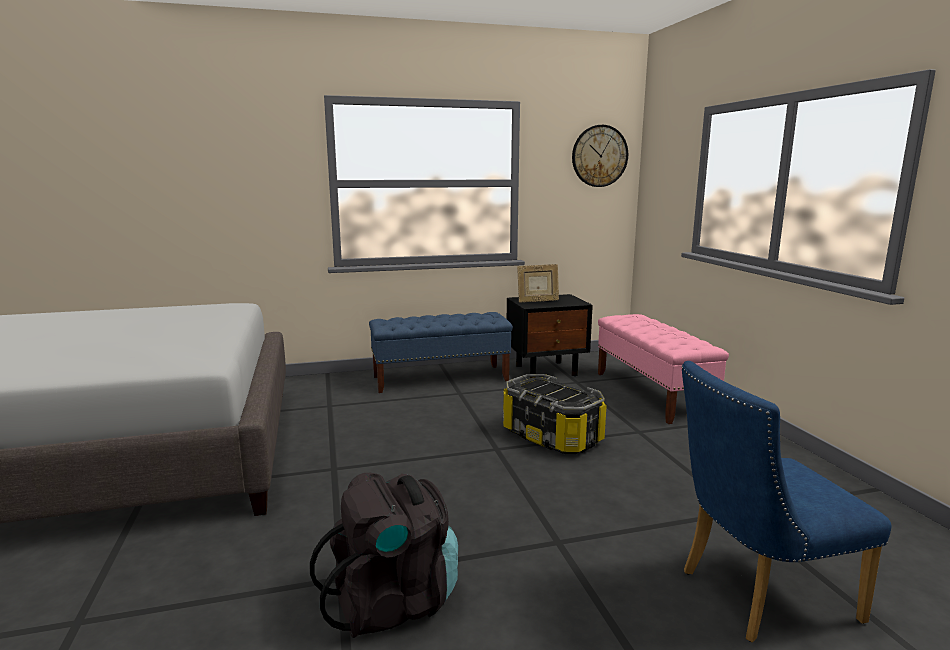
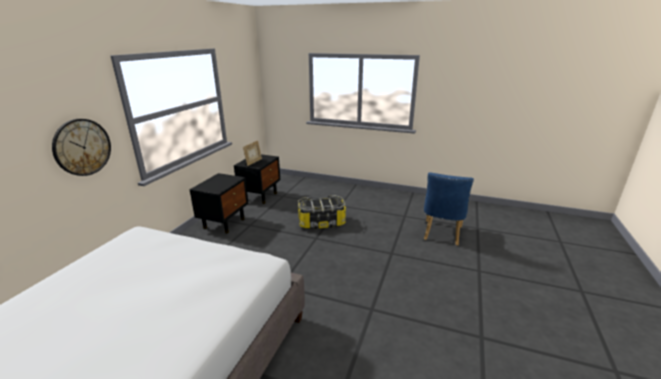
camera: 55 degrees left, 10 degrees up
(393, 601) = (395, 300): black backpack -> none
(441, 378) = (224, 223): blue bench -> black nightstand
(599, 156) = (247, 75): wall clock -> wall clock (82, 147)
(652, 394) = (316, 188): pink bench -> none

